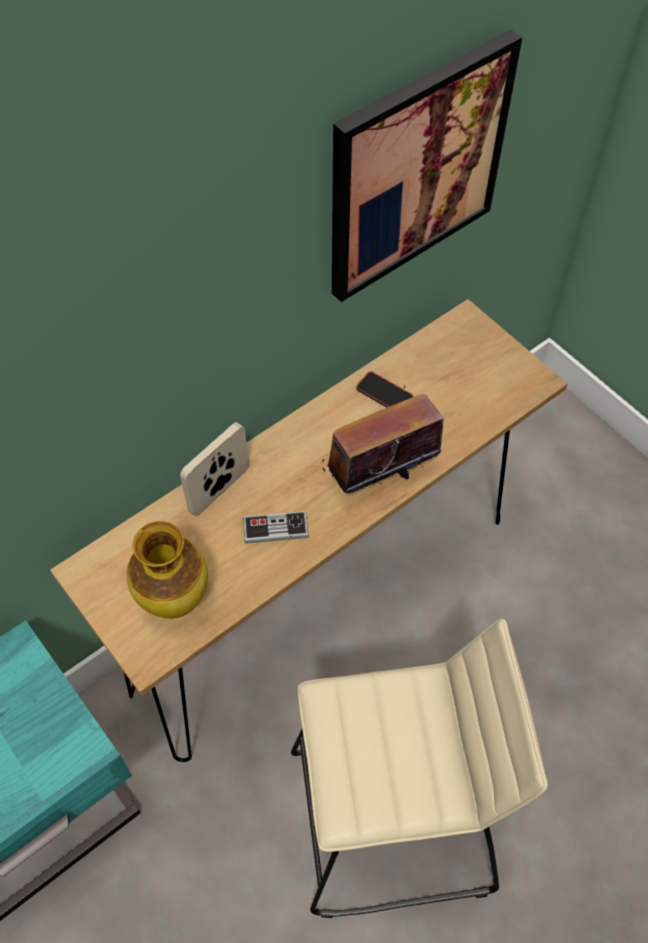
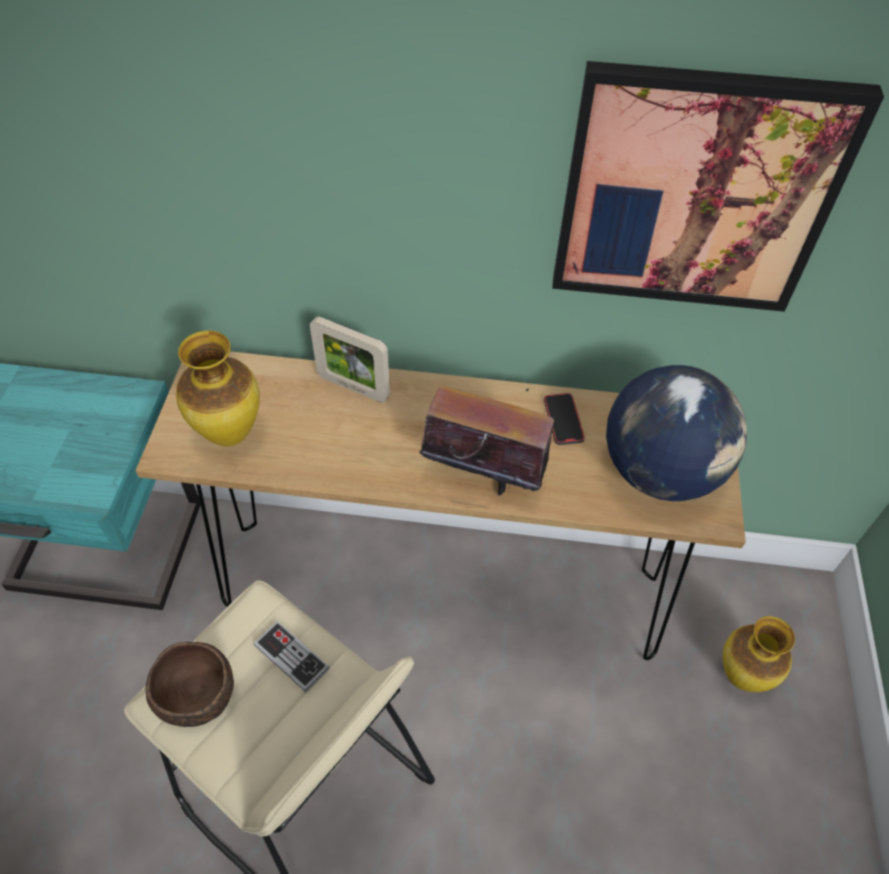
camera: 45 degrees right, 5 degrees down
(219, 490) = (353, 387): picture frame -> picture frame turned 150 degrees counterclockwise
(275, 528) = (357, 445): game controller -> game controller (291, 657)
(361, 788) = (197, 696): none -> brown bowl
(477, 379) = (660, 471): none -> globe
(558, 483) = (741, 677): none -> vase

